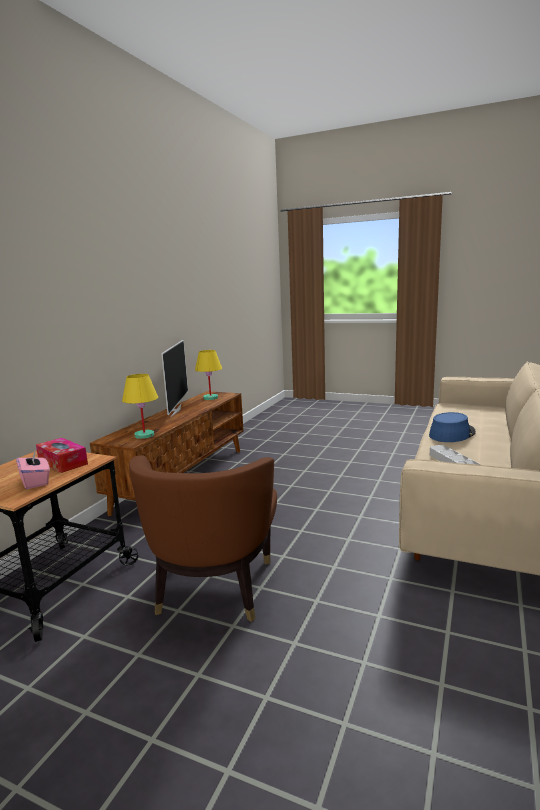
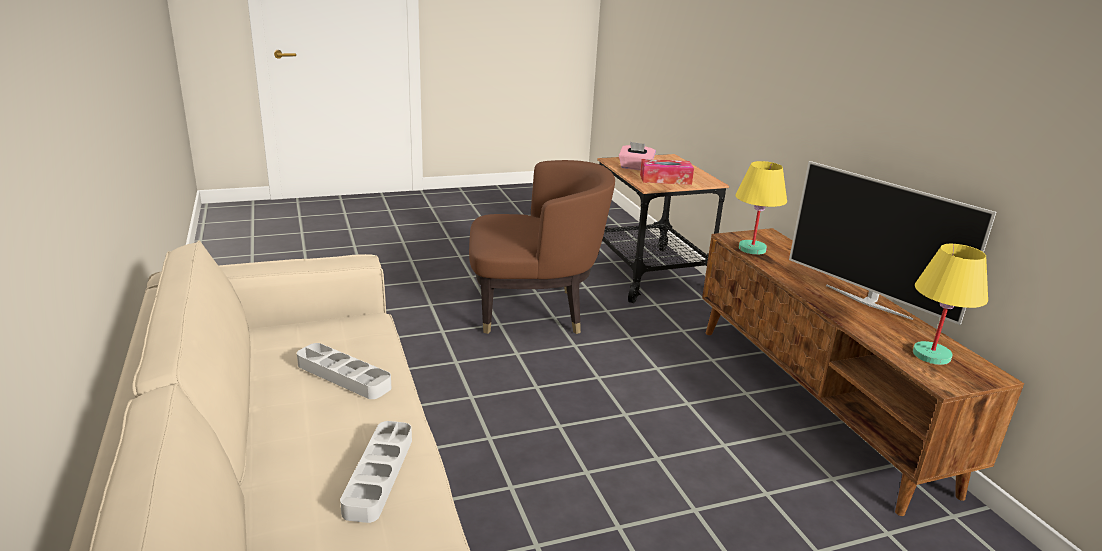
camera: 135 degrees right, 10 degrees up
(215, 588) = (533, 311): brown armchair -> brown armchair turned 120 degrees clockwise
(451, 434) = (379, 475): blue hat -> grey tray

